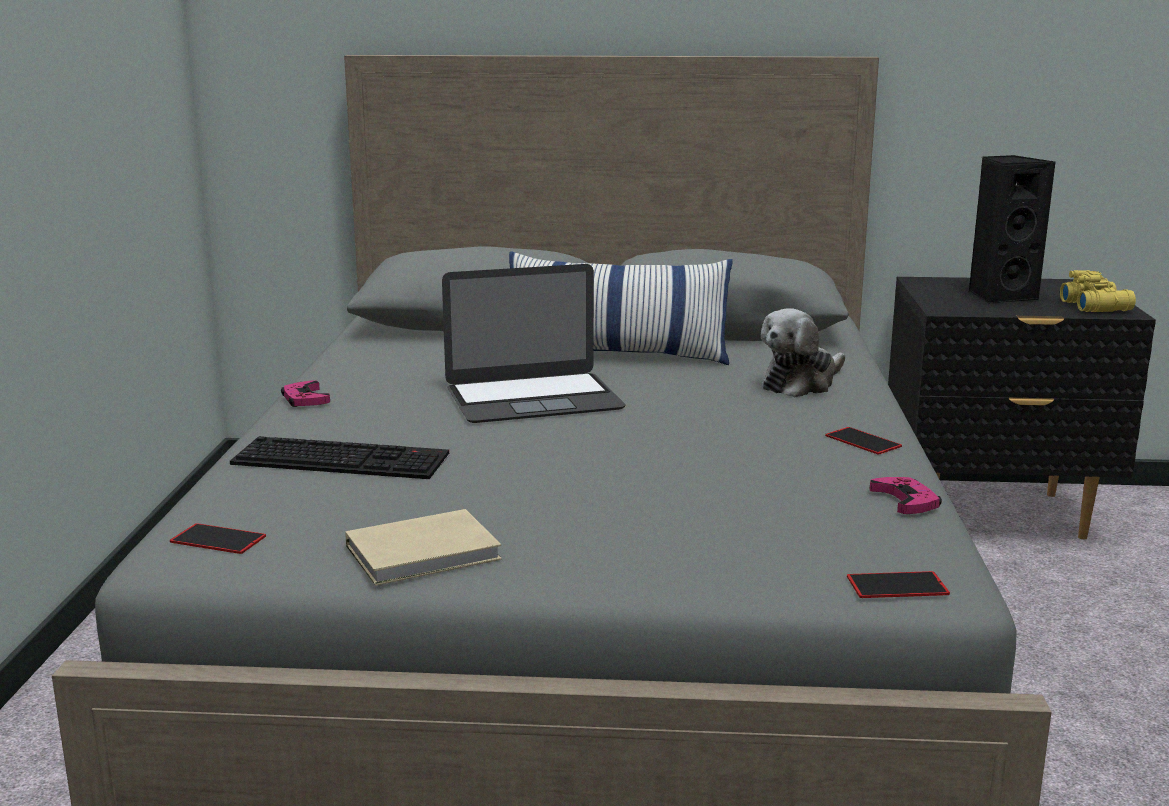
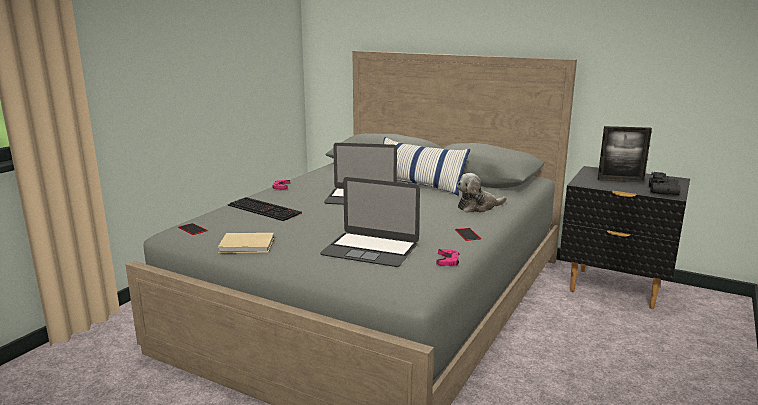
camera: 25 degrees right, 0 degrees up
(720, 508) = (370, 249): none -> laptop
(897, 585) = (394, 289): phone -> none
(1000, 296) = (620, 180): black speaker -> picture frame
(1096, 306) = (664, 191): yellow binoculars -> black binoculars

